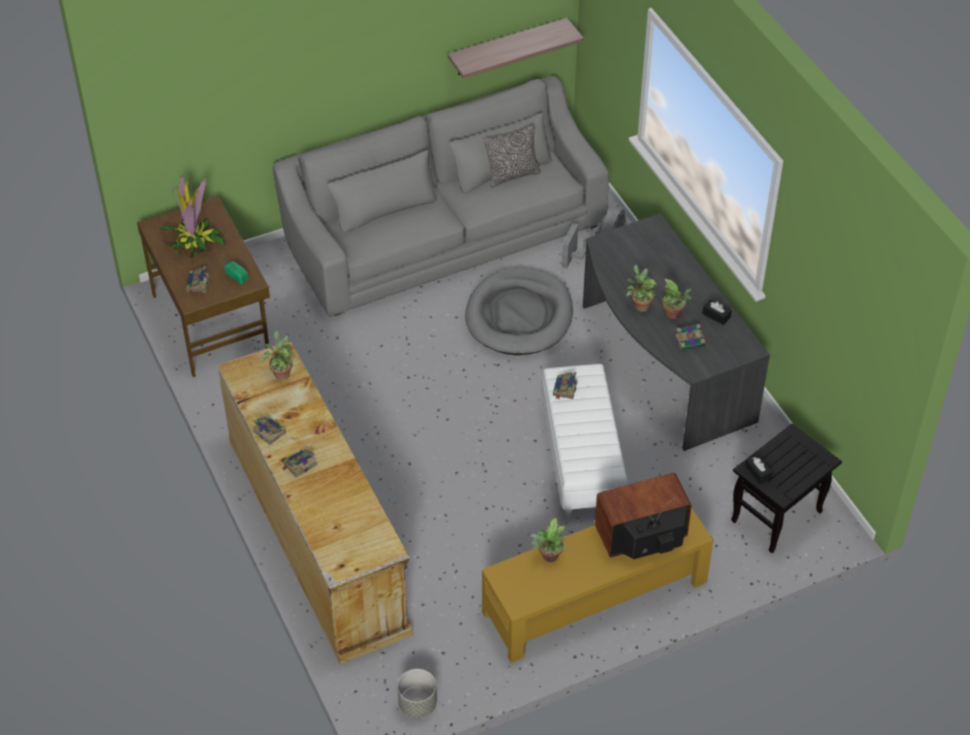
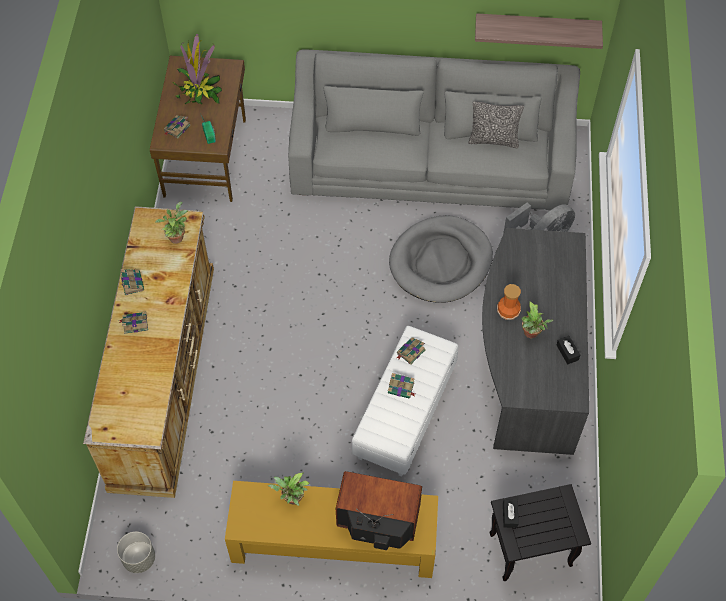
camera: 30 degrees right, 10 degrees up
(640, 305) = (508, 311): potted plant -> vase
(690, 341) = (528, 365): book -> book (401, 388)

